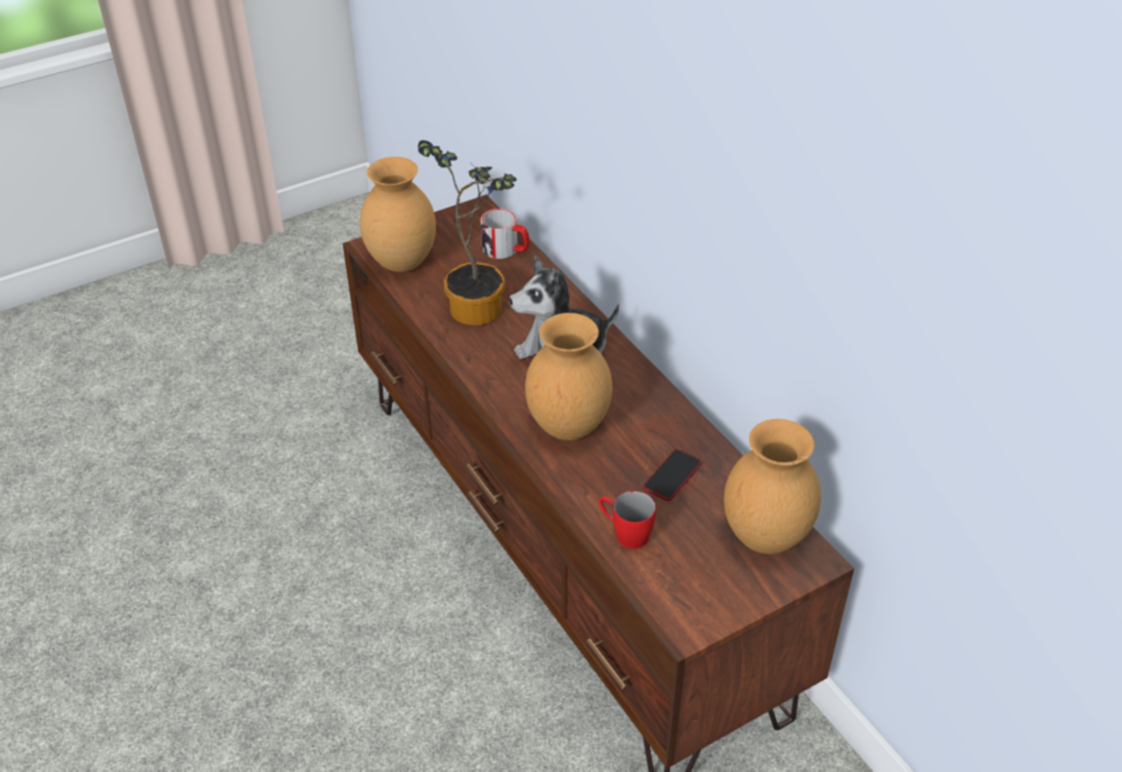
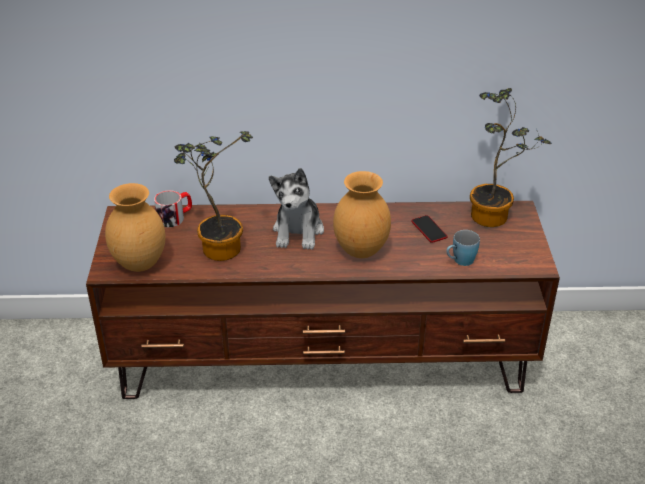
camera: 60 degrees left, 5 degrees down
(625, 534) = (460, 261): red mug -> blue mug
(766, 537) = (495, 217): brown vase -> potted plant

